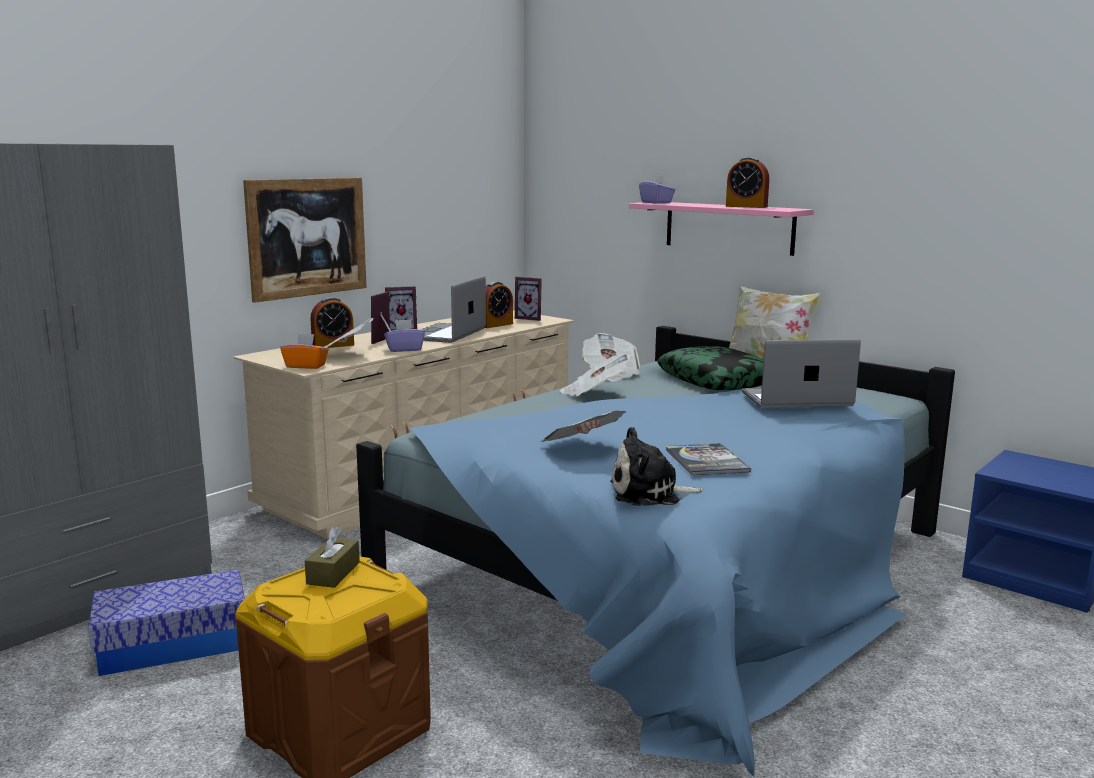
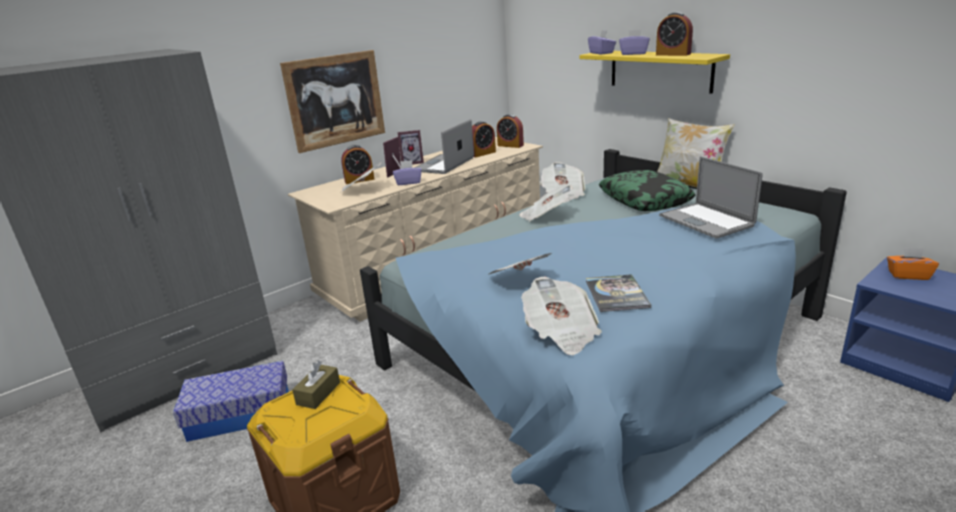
camera: 10 degrees right, 10 degrees up
(306, 366) = (333, 202): orange tissue box -> orange tissue box (908, 275)
(530, 318) = (510, 145): picture frame -> alarm clock
(649, 493) = (561, 333): plush toy -> newspaper
(697, 204) = (633, 53): none -> purple tissue box
(728, 227) = (660, 70): pink shelf -> yellow shelf
(796, 399) = (705, 221): laptop -> laptop turned 120 degrees counterclockwise

